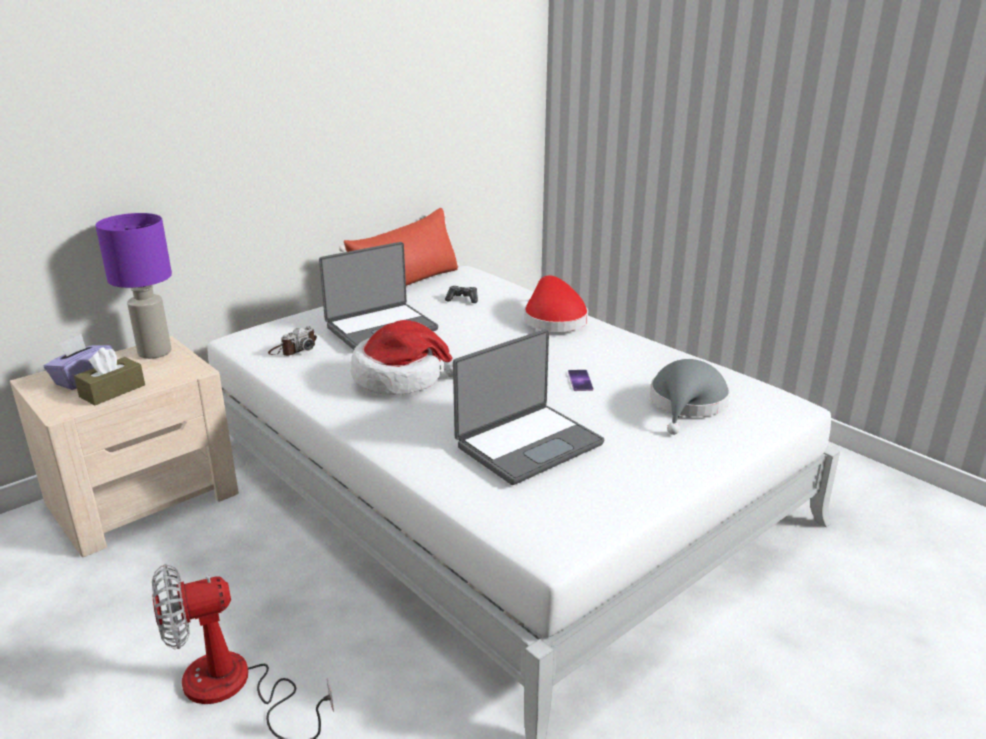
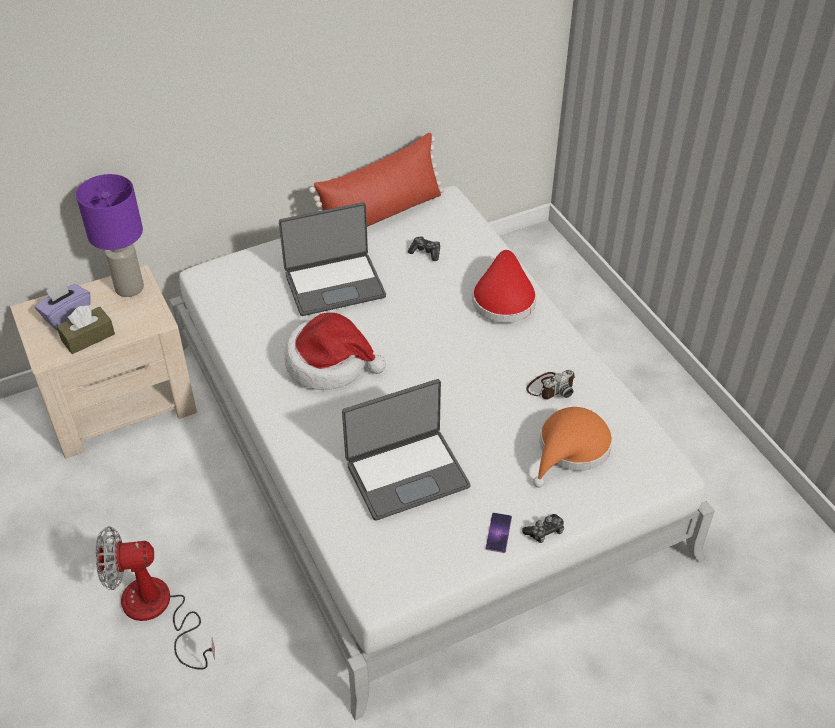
camera: 15 degrees right, 20 degrees up
(293, 349) = (249, 301): camera -> camera (550, 387)
(580, 380) = (488, 397): phone -> phone (498, 533)
(687, 404) = (571, 449): grey hat -> orange hat
(704, 466) = (544, 532): none -> game controller

